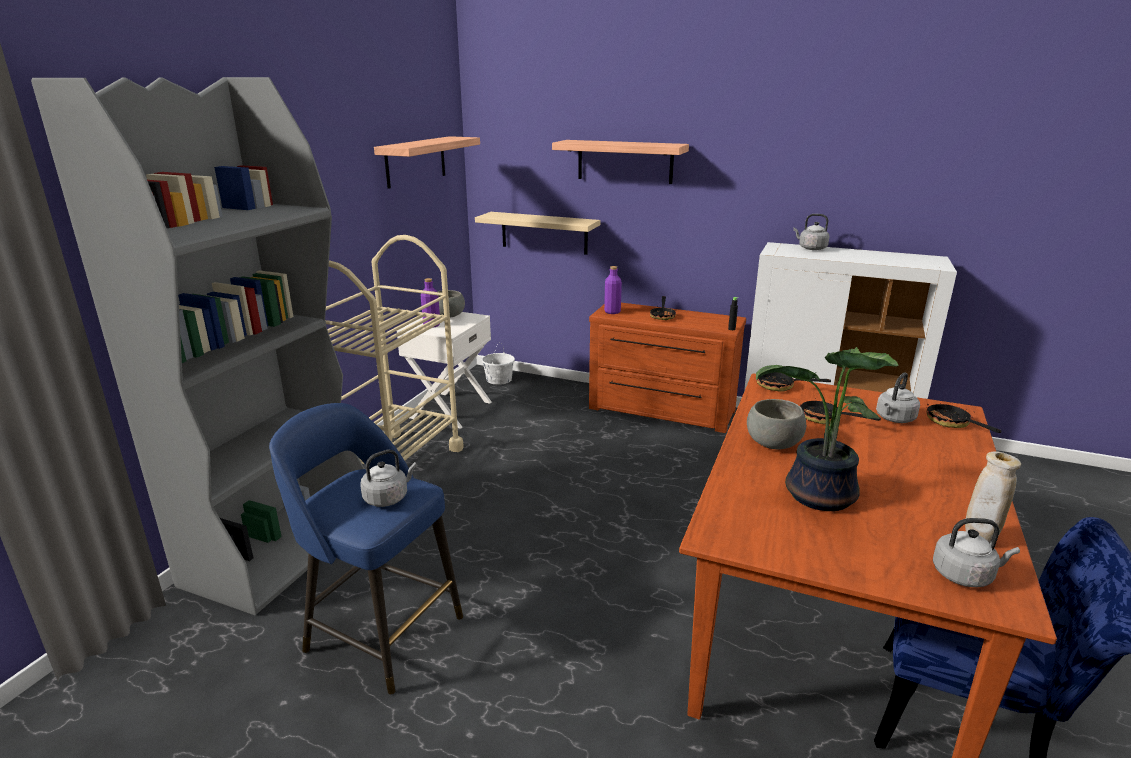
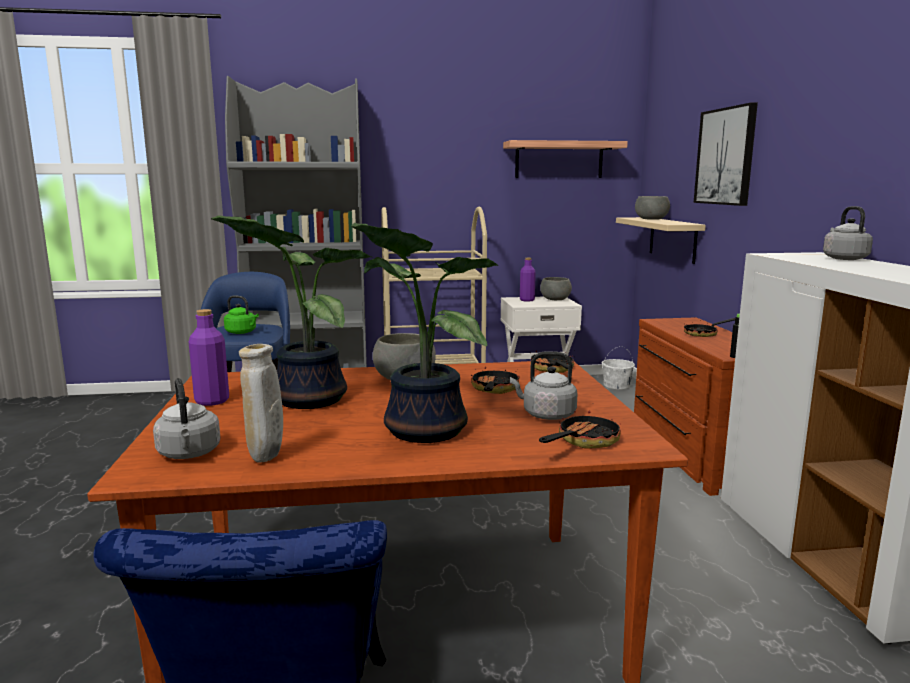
camera: 60 degrees right, 10 degrees down
(388, 498) = (242, 332): grey kettle -> green kettle
(524, 217) = (651, 219): none -> grey bowl
(612, 312) = (668, 321): purple bottle -> purple bottle (212, 401)
(625, 161) = (726, 156): shelf -> picture
(919, 467) = (420, 430): none -> potted plant

